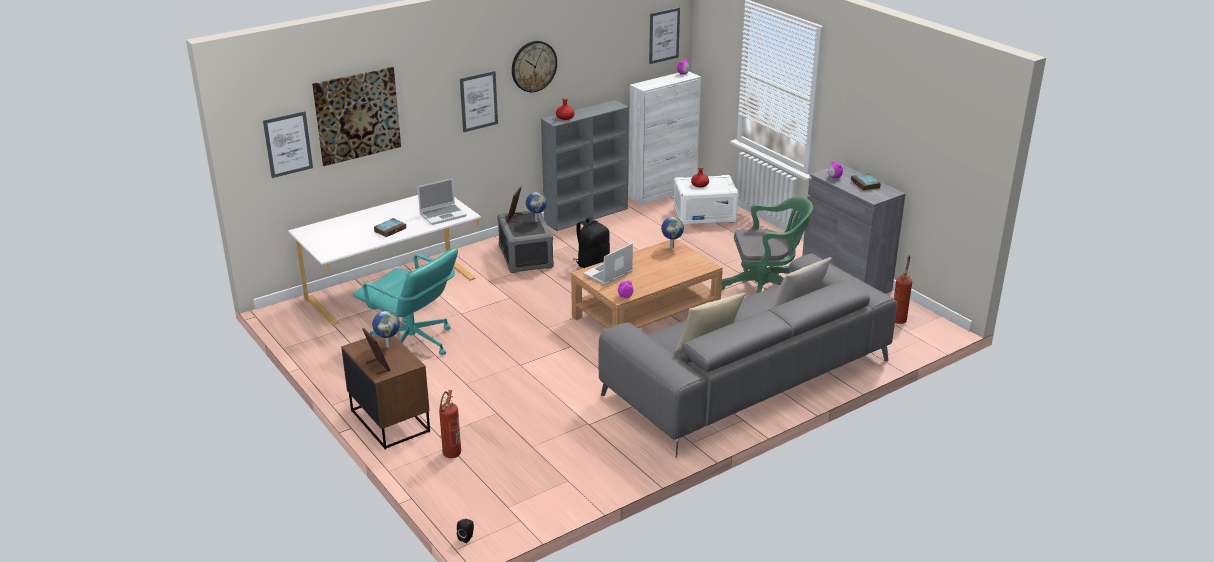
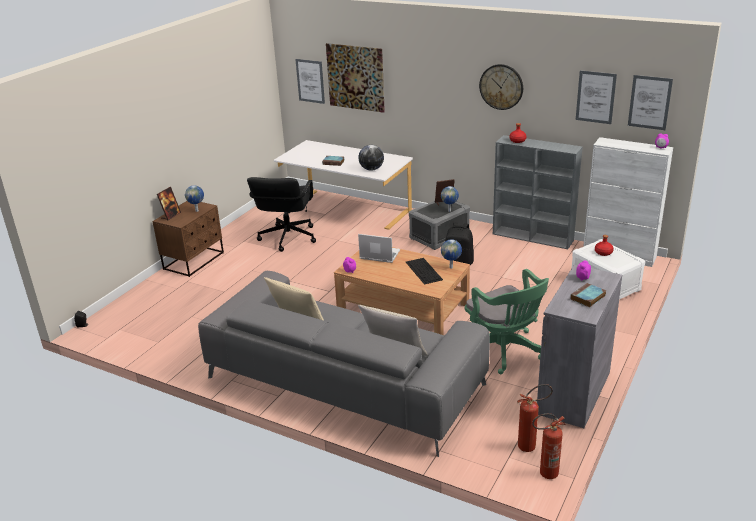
camera: 65 degrees right, 0 degrees up
(413, 343) = (287, 238): turquoise office chair -> black office chair
(443, 215) = (371, 169): laptop -> globe
(450, 456) = (166, 292): fire extinguisher -> fire extinguisher (544, 474)
(478, 101) = (449, 100): picture -> picture (595, 97)
(665, 261) = (424, 271): none -> keyboard

